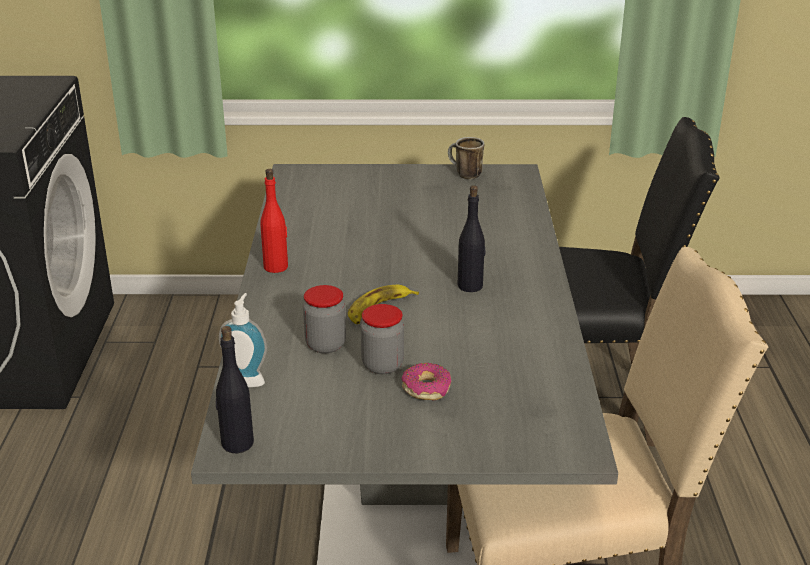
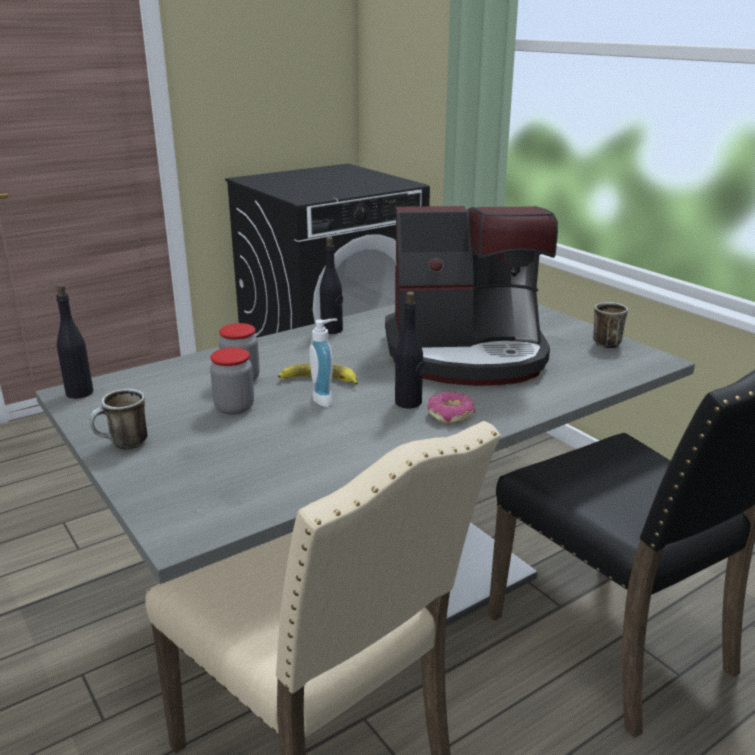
camera: 55 degrees right, 5 degrees down
(247, 379) = (166, 370): soap dispenser -> soap dispenser (326, 399)
(276, 267) = (332, 330): red bottle -> black bottle
(392, 442) = (123, 445): none -> mug
(414, 230) = (467, 354): none -> coffee machine
(426, 388) = (217, 434): donut -> donut (451, 414)

